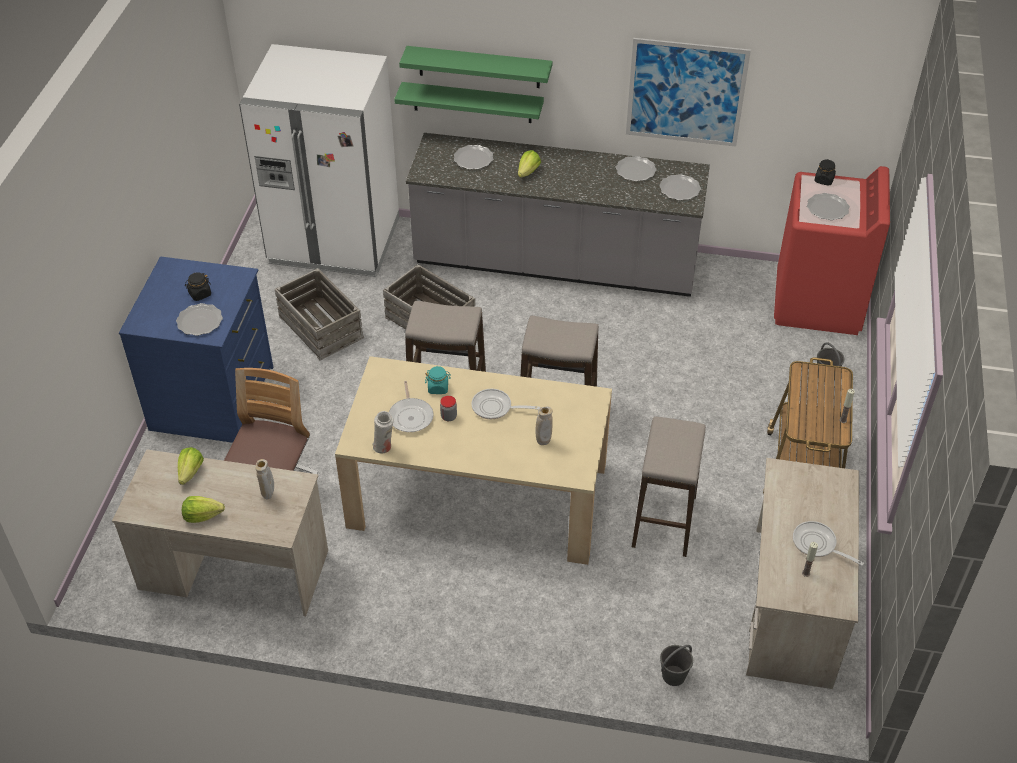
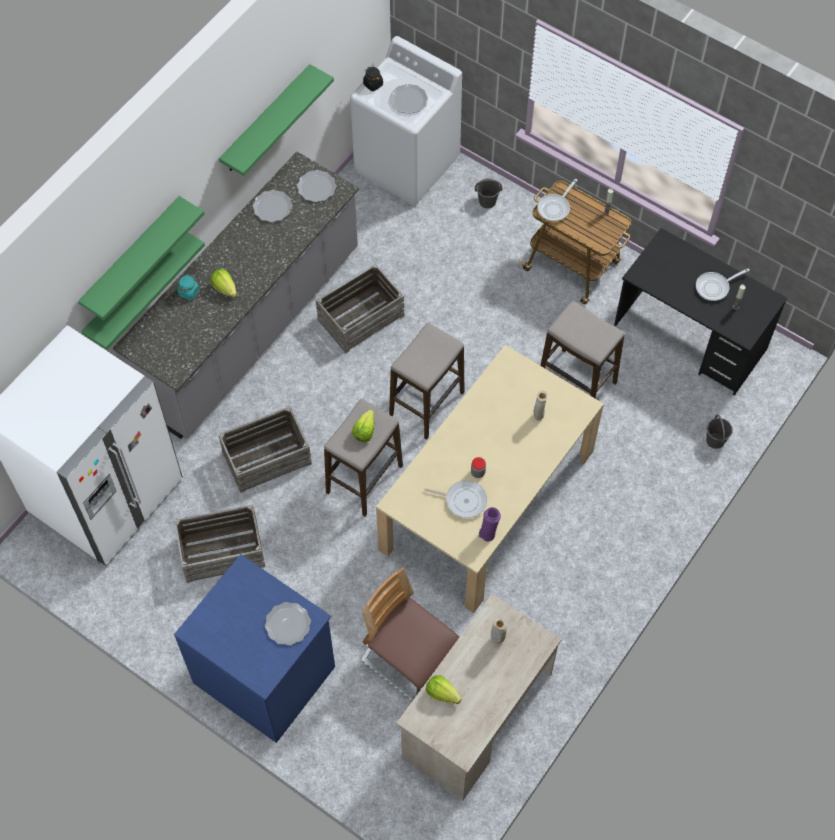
camera: 65 degrees left, 15 degrees up
(199, 294) = (249, 614): black jar -> none
(202, 516) = (496, 697): lettuce -> lettuce (364, 431)
(384, 447) = (488, 532): white vase -> purple vase
(438, 388) = (441, 467): turquoise jar -> turquoise jar (189, 292)
(473, 159) = (179, 323): plate -> none
(495, 408) = (485, 435): frying pan -> frying pan (555, 208)
(620, 331) = (360, 317): none -> crate
(686, 92) = (266, 120): picture -> green shelf
(791, 606) = (690, 338): beige desk -> black desk
(818, 303) = (407, 164): red washing machine -> white washing machine

